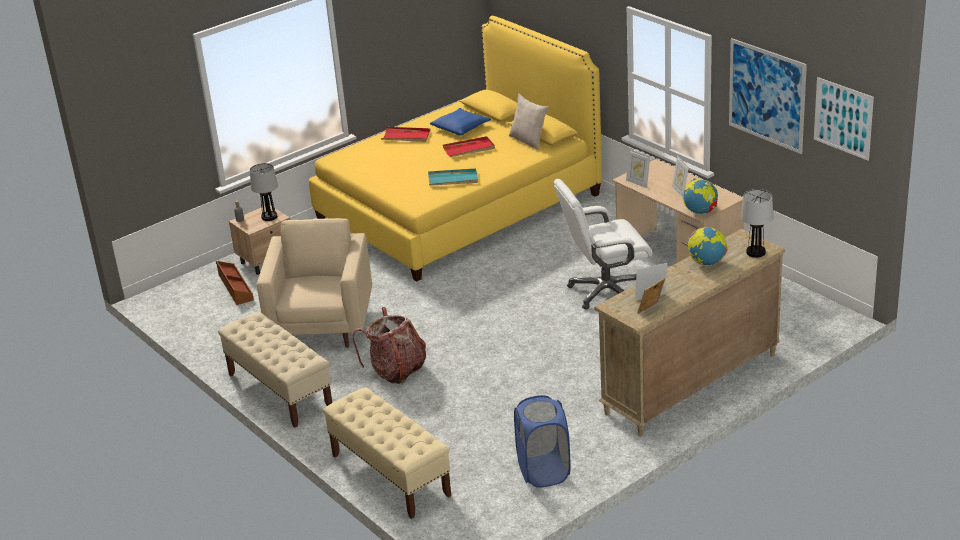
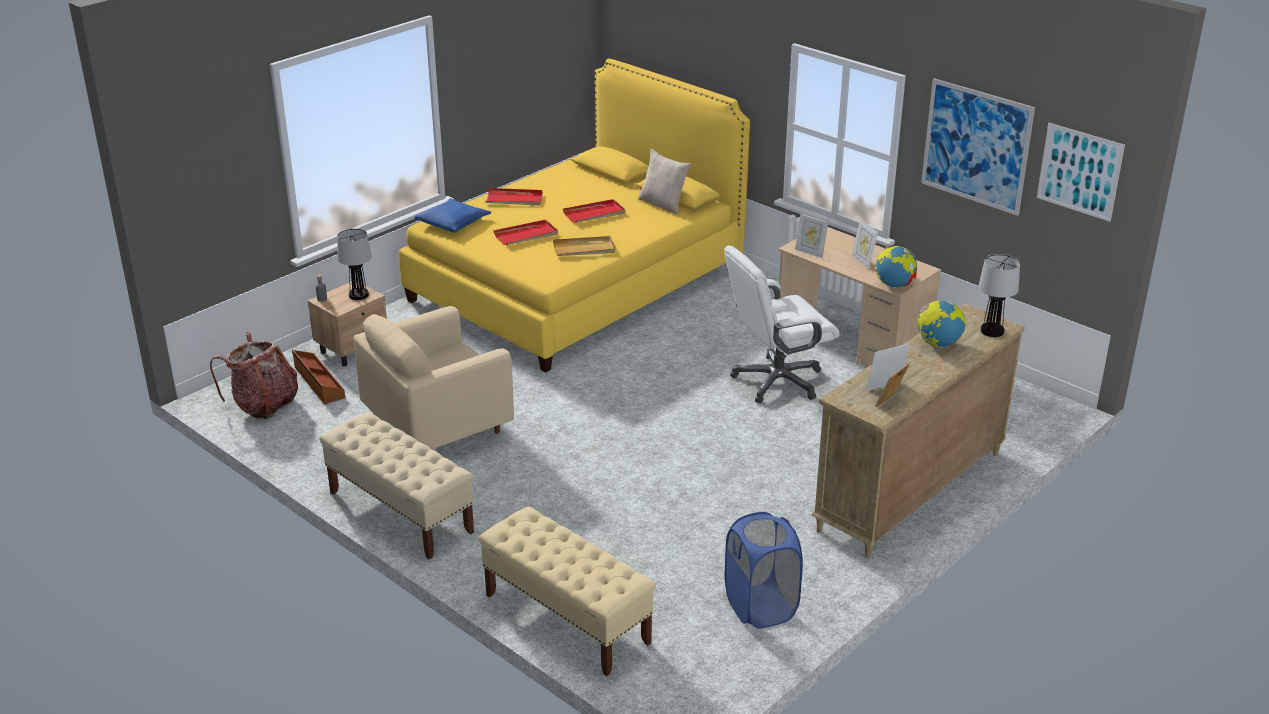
camera: 10 degrees left, 0 degrees up
(322, 326) = (439, 429): beige armchair -> beige armchair turned 120 degrees counterclockwise
(396, 370) = (544, 482): backpack -> backpack (263, 405)
(408, 167) = (526, 235): none -> red tray
(453, 179) = (584, 249): turquoise tray -> beige tray
(461, 127) = (578, 189): blue pillow -> blue pillow (453, 222)

